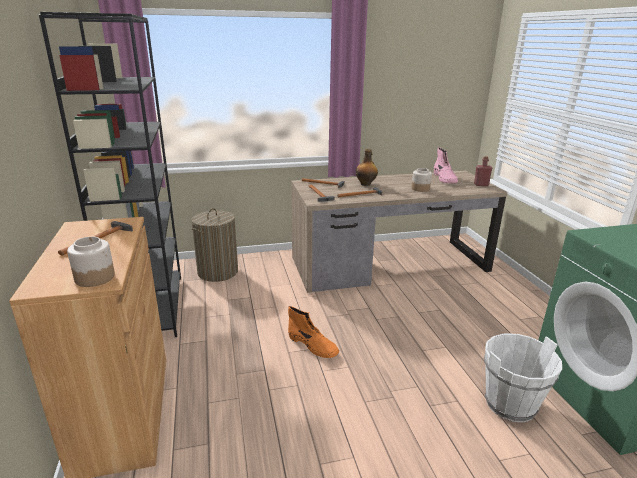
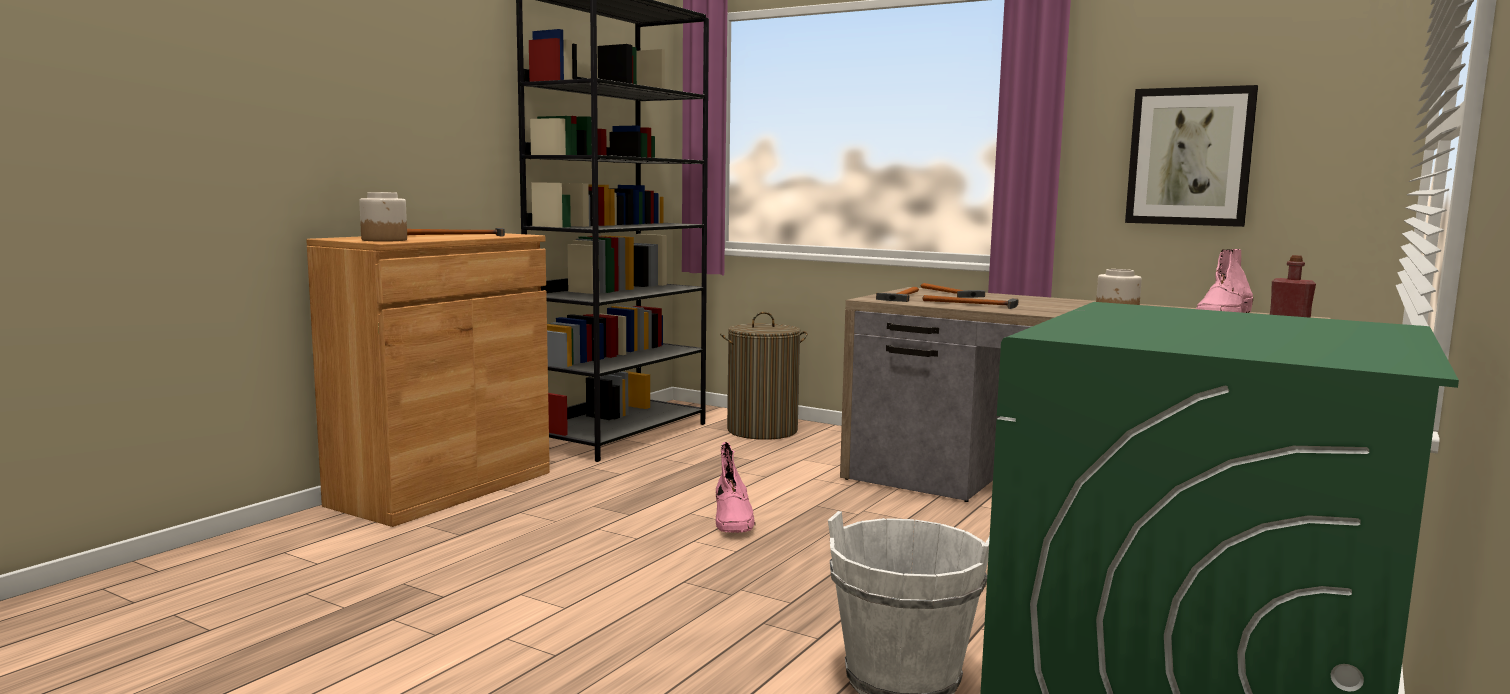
camera: 45 degrees right, 15 degrees down
(313, 346) = (733, 519): orange boot -> pink boot
(366, 184) = (1024, 301): bottle -> none
(409, 104) = (1189, 156): none -> picture

